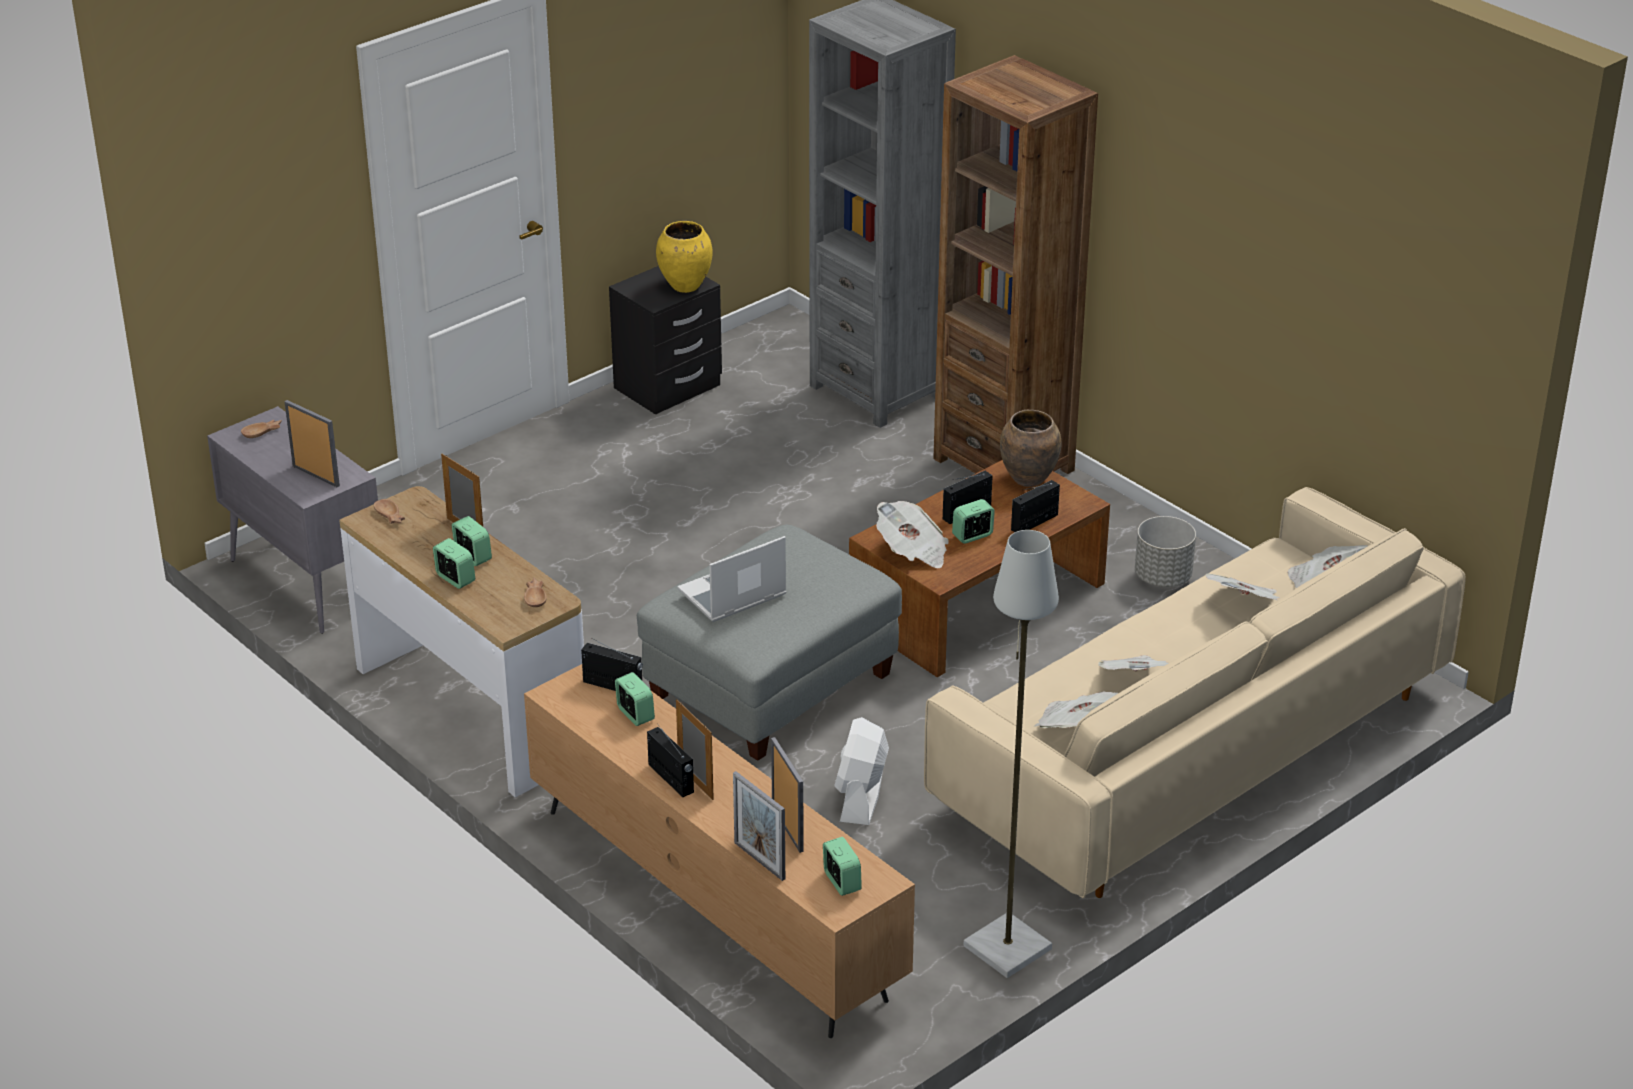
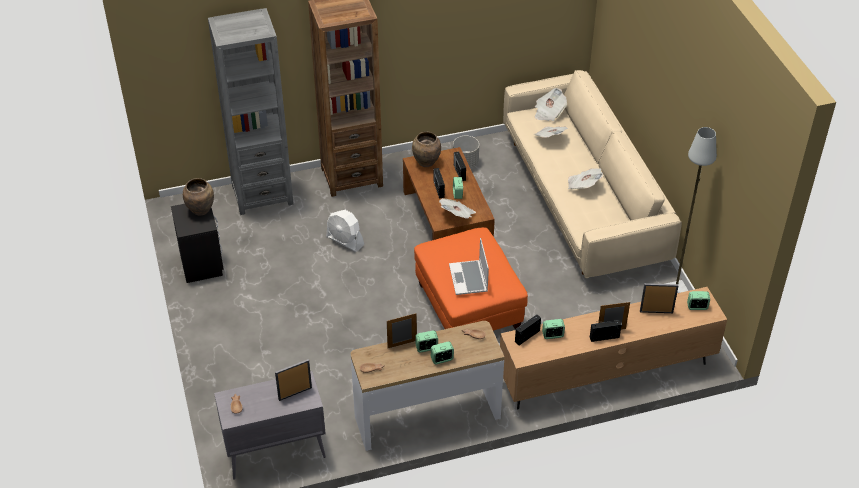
camera: 65 degrees left, 10 degrees up
(686, 286) = (201, 210): yellow vase -> brown vase
(759, 861) = (673, 327): picture frame -> none
(771, 688) = (469, 306): grey ottoman -> orange ottoman
(861, 796) = (560, 304): white fan -> white fan (345, 241)
(1074, 727) = (603, 213): newspaper -> none

